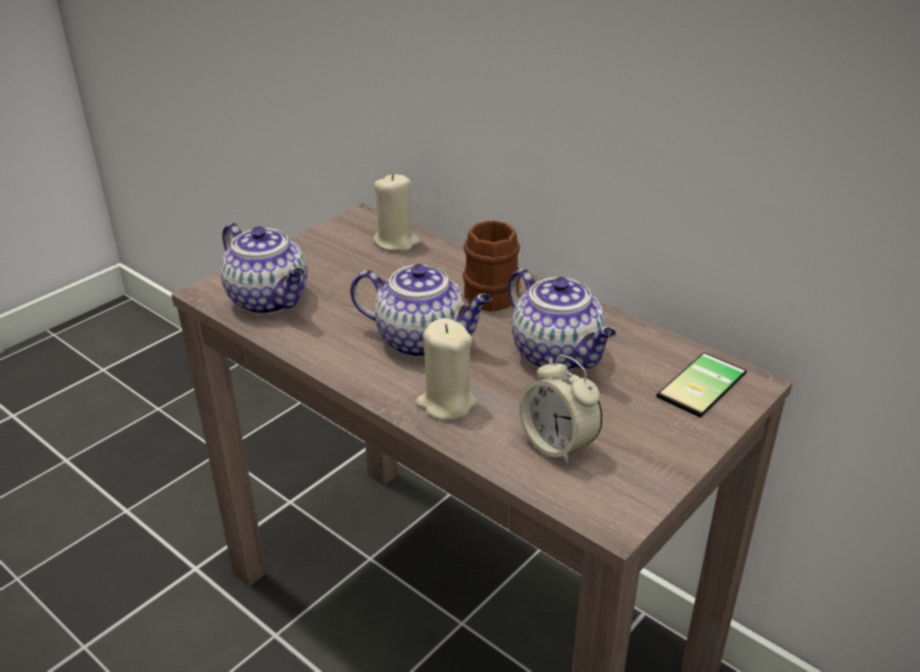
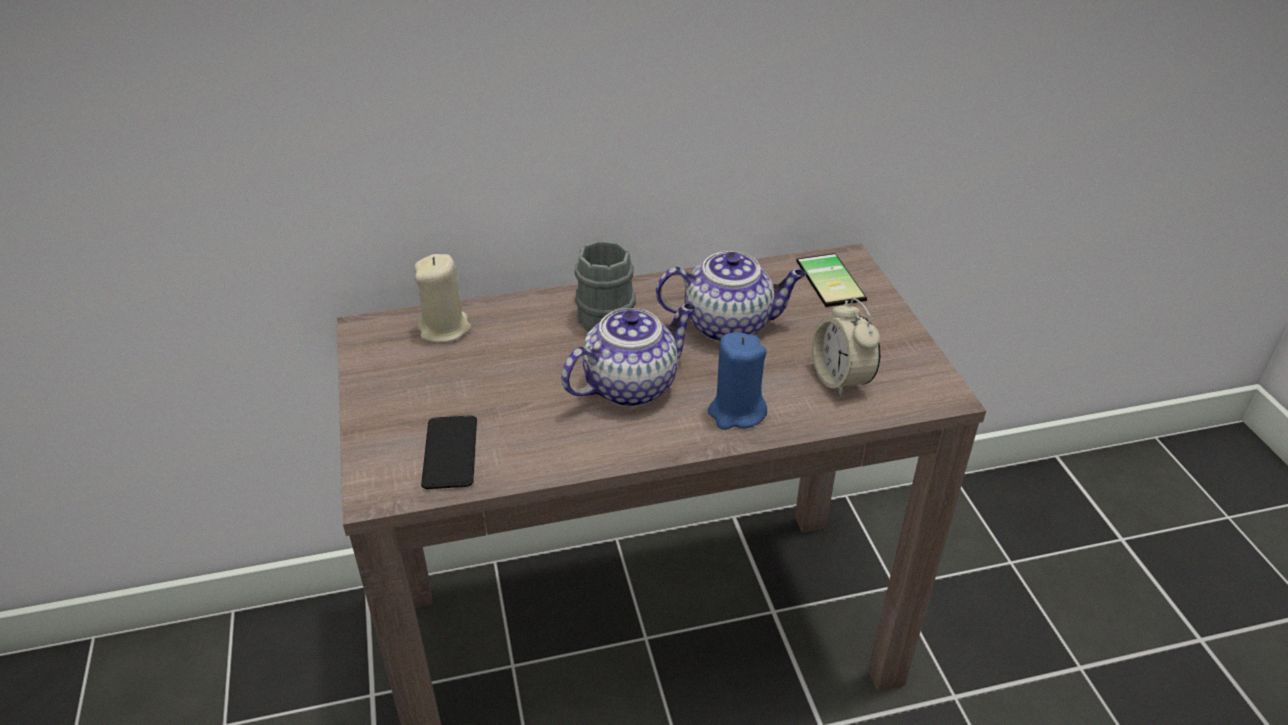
camera: 55 degrees left, 5 degrees up
(270, 300) = (450, 453): teapot -> phone
(446, 403) = (736, 412): beige candle -> blue candle
(494, 292) = (601, 313): brown mug -> grey mug
(558, 444) = (840, 379): alarm clock -> alarm clock turned 75 degrees clockwise

